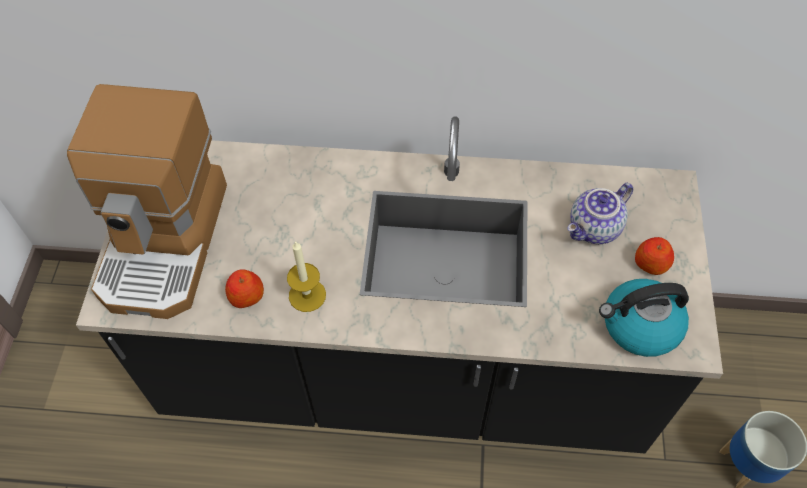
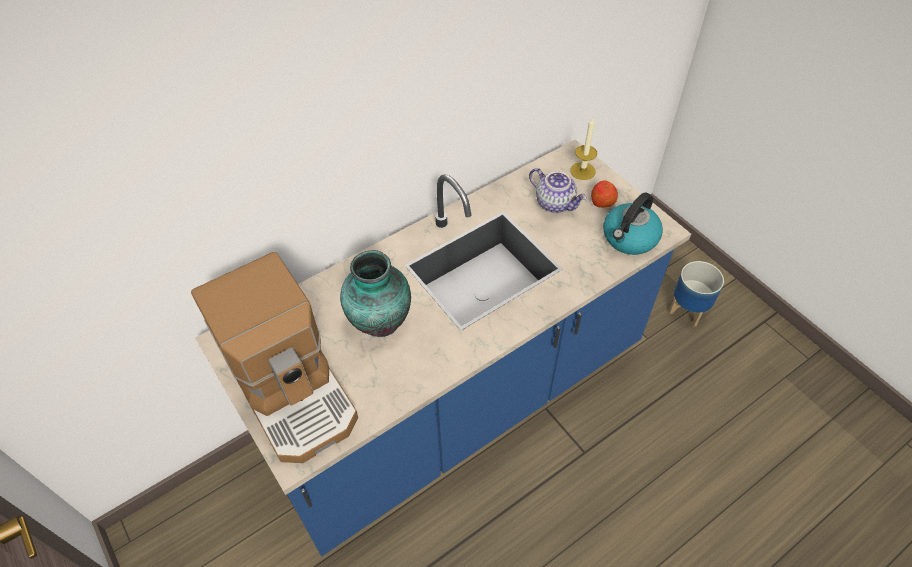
camera: 40 degrees left, 5 degrees down
(246, 296) = (388, 383): apple -> none
(297, 230) = (379, 320): none -> vase
(307, 295) = (428, 354): candle -> candle (582, 171)
(405, 370) = (458, 400): black counter -> blue counter
(595, 229) = (555, 203): teapot -> teapot turned 60 degrees counterclockwise

